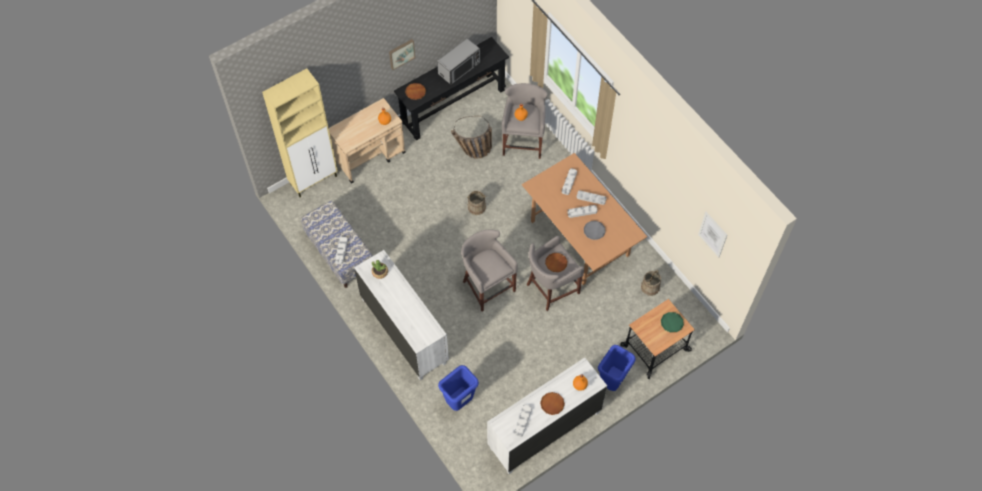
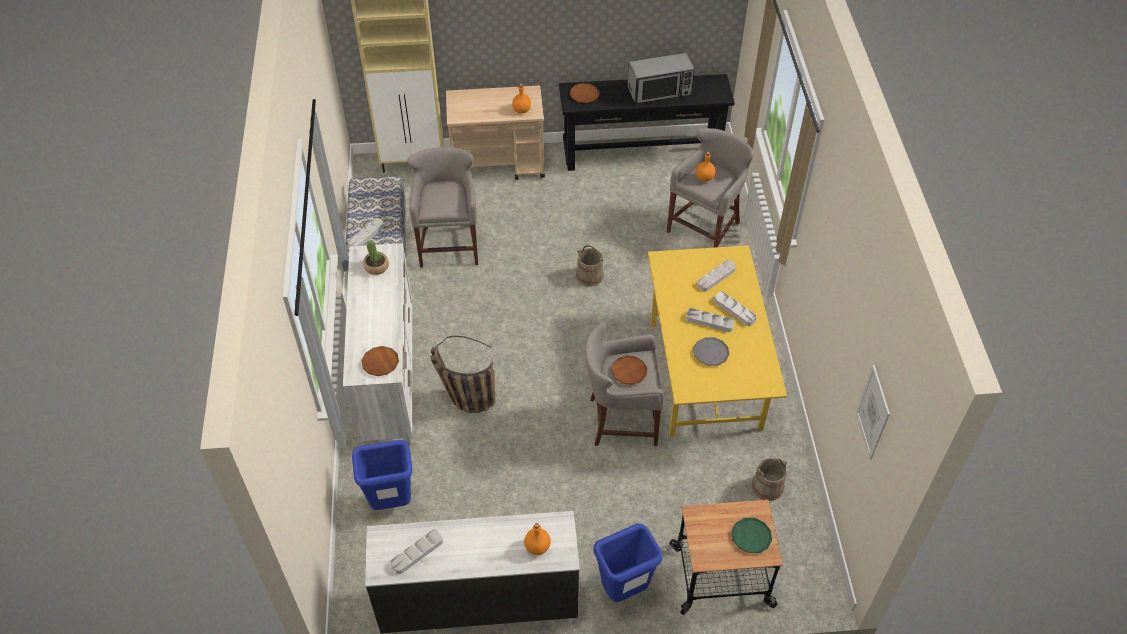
camera: 30 degrees right, 10 degrees down
(401, 53) = (579, 24): picture -> none
(472, 152) = (629, 211): basket -> basket (463, 398)
(487, 286) = (535, 375): grey stool -> grey stool (449, 244)
(552, 404) = (477, 552): brown plate -> brown plate (380, 363)
(578, 238) = (703, 374): brown dining table -> yellow dining table

